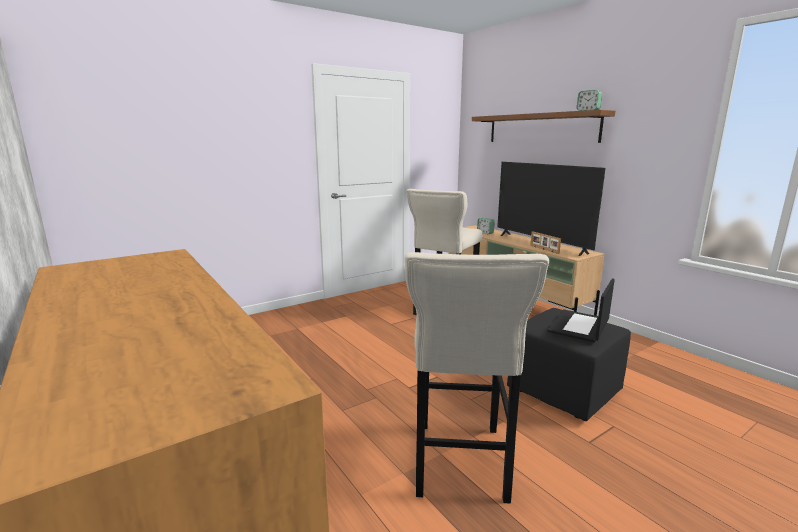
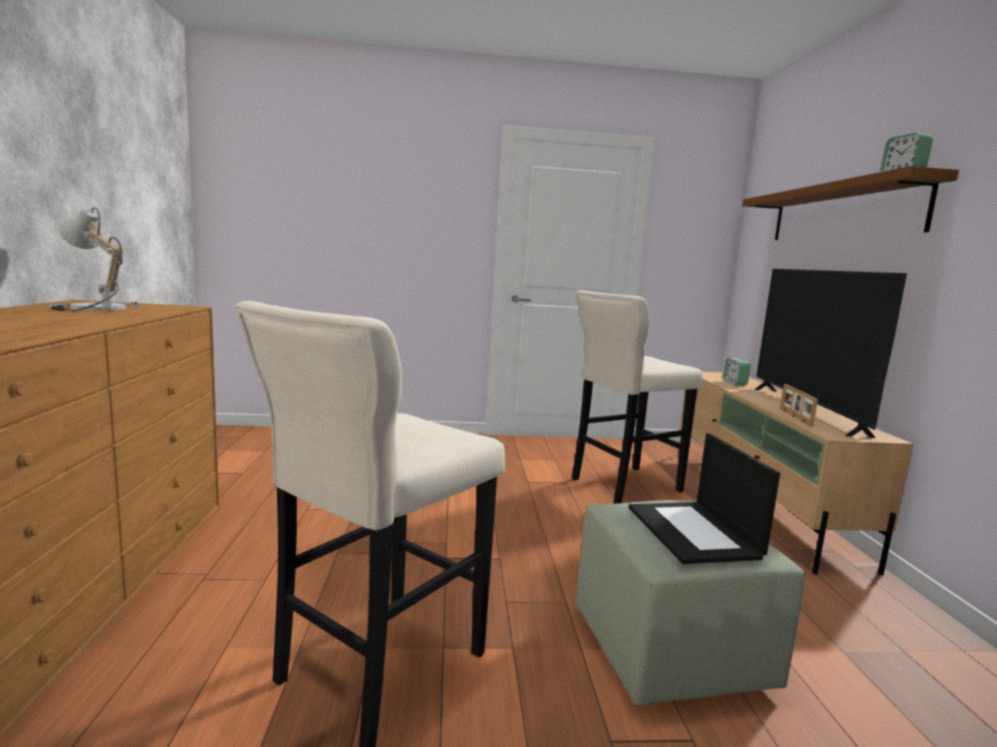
camera: 30 degrees right, 5 degrees down
(110, 273) = (92, 308): none -> table lamp
(565, 391) = (672, 652): black ottoman -> green ottoman
(579, 326) = (694, 532): laptop -> laptop turned 75 degrees counterclockwise

